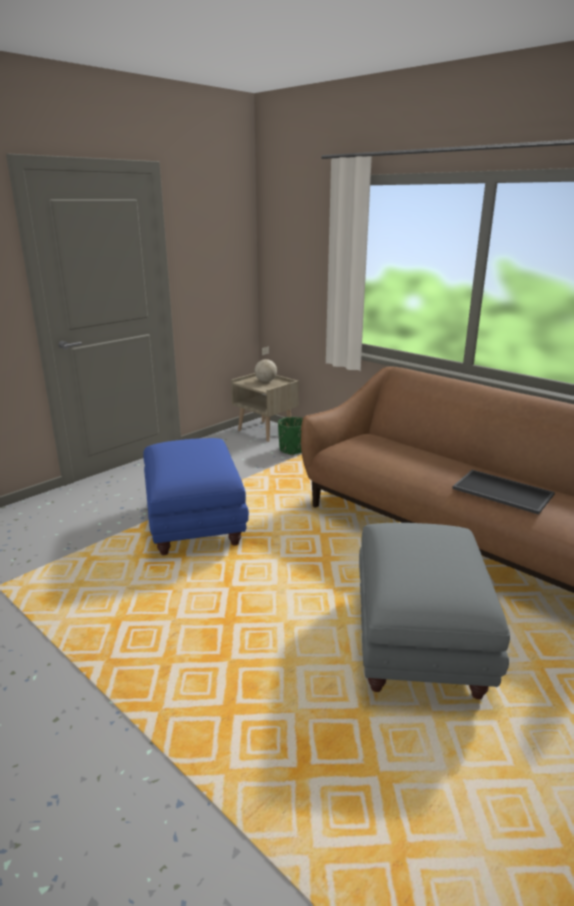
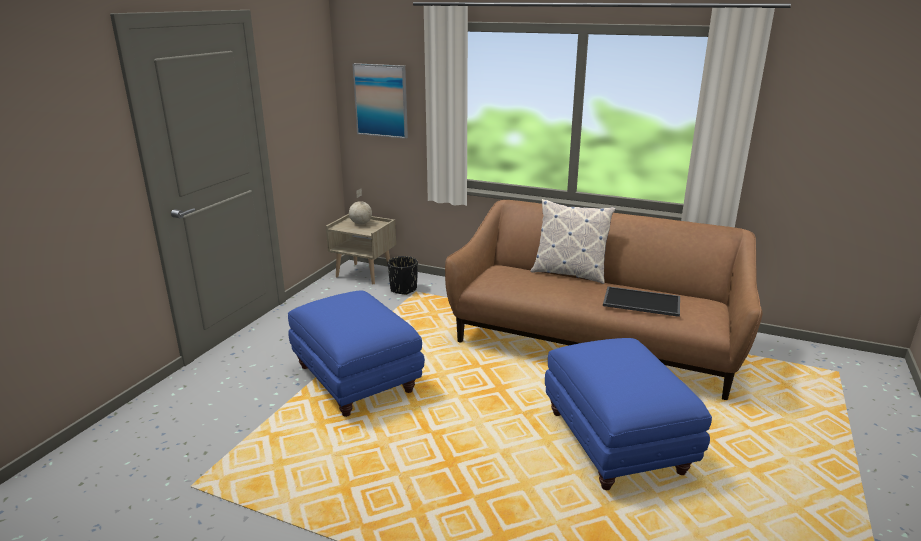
camera: 20 degrees left, 0 degrees up
(292, 450) = (403, 289): green planter -> black planter
(293, 259) = (381, 100): none -> picture
(419, 644) = (616, 443): grey ottoman -> blue ottoman
(440, 451) = (569, 273): none -> pillow

